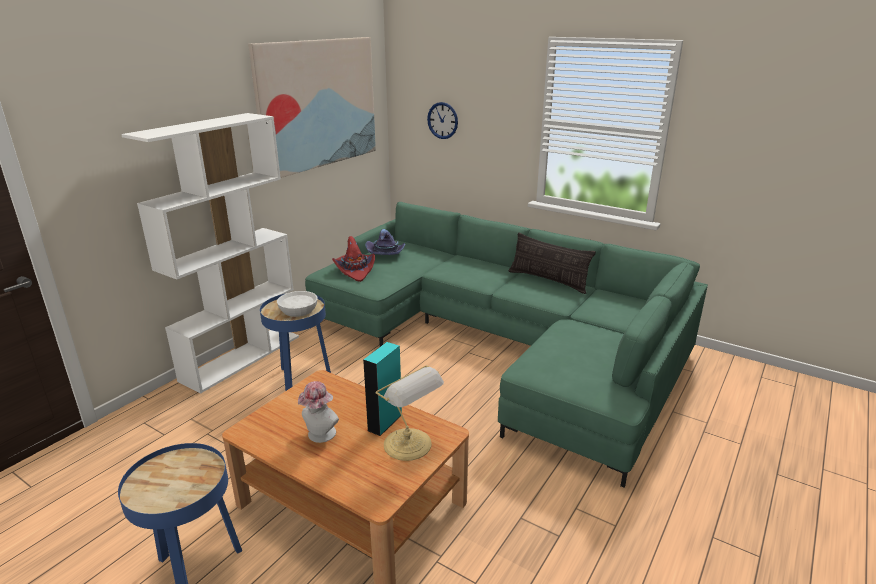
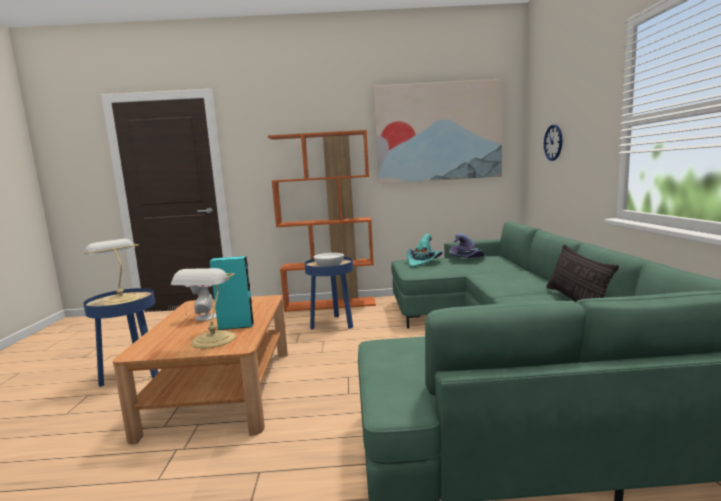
camera: 55 degrees right, 15 degrees down
(179, 480) = (120, 300): none -> table lamp
(242, 357) = (331, 304): white bookcase -> orange bookcase
(355, 271) = (423, 262): red hat -> turquoise hat

